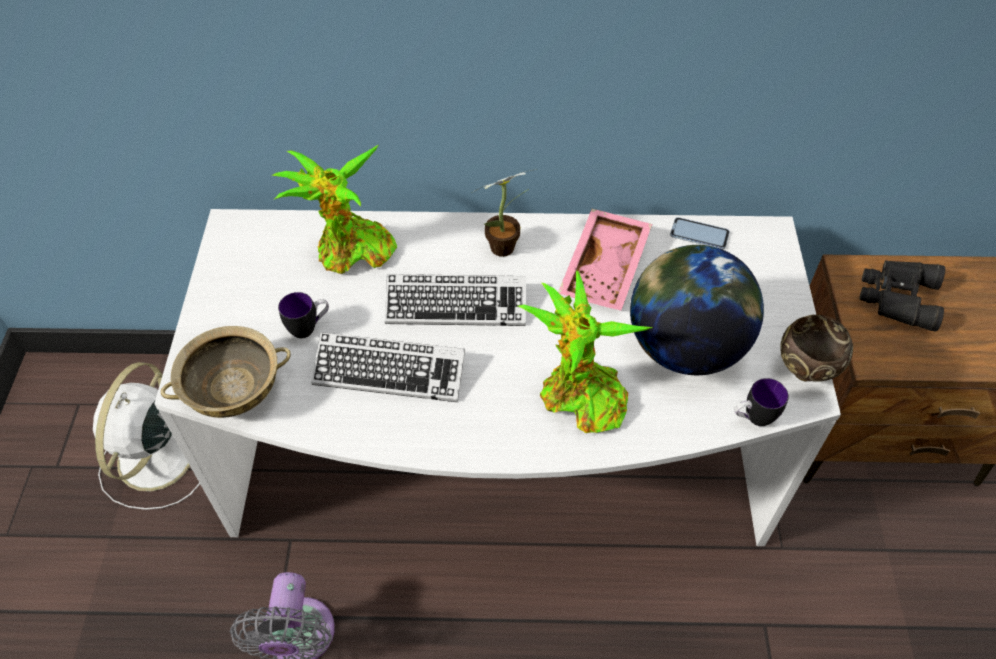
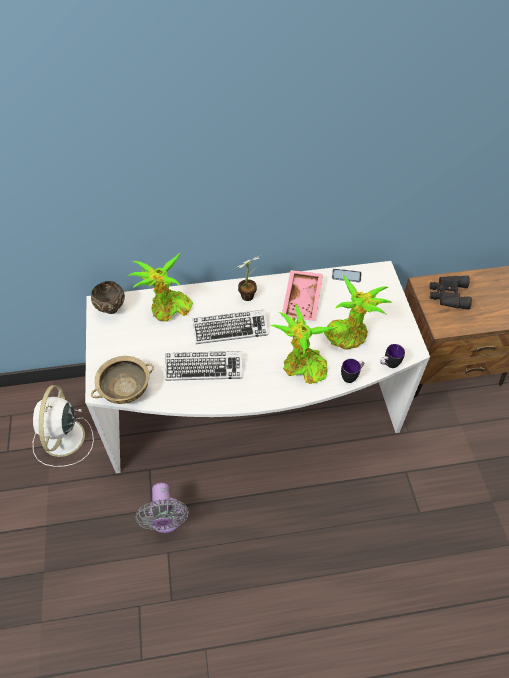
camera: 10 degrees left, 0 degrees up
(309, 328) = (156, 352): mug -> mug (351, 376)
(684, 347) = (349, 334): globe -> potted plant
(804, 372) = (409, 339): brown bowl -> brown bowl (111, 310)

